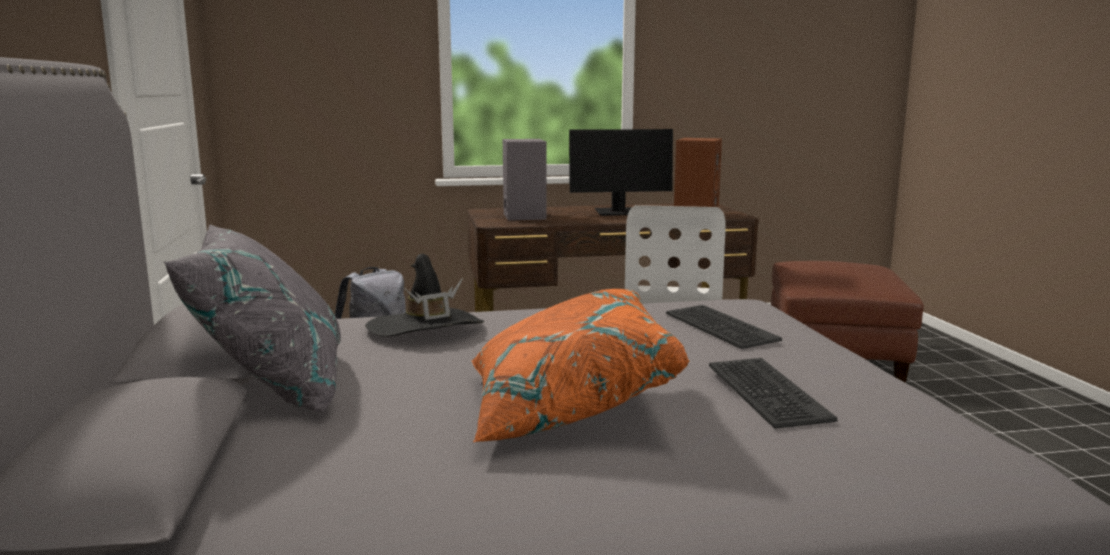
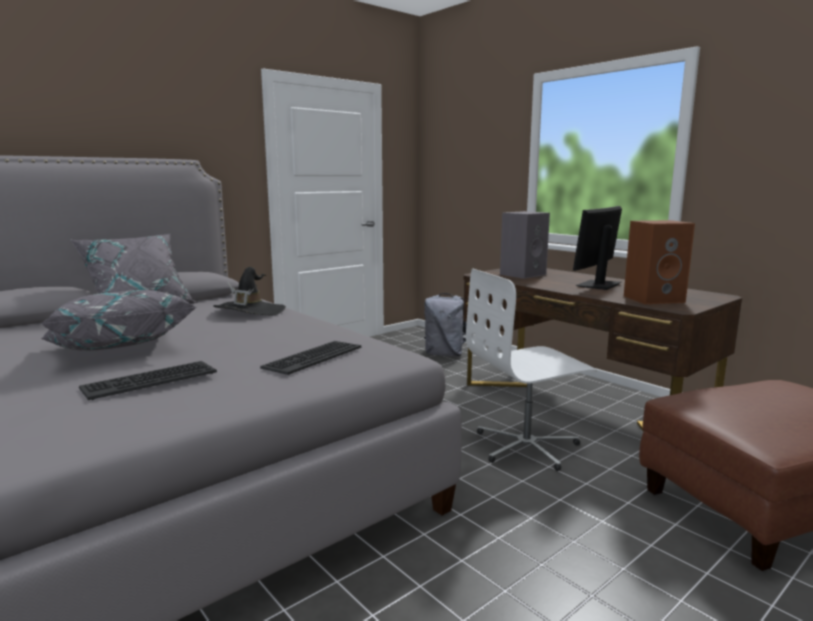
camera: 60 degrees right, 0 degrees up
(565, 408) = (119, 350): orange pillow -> grey pillow
(618, 212) = (598, 285): monitor -> monitor turned 75 degrees clockwise

